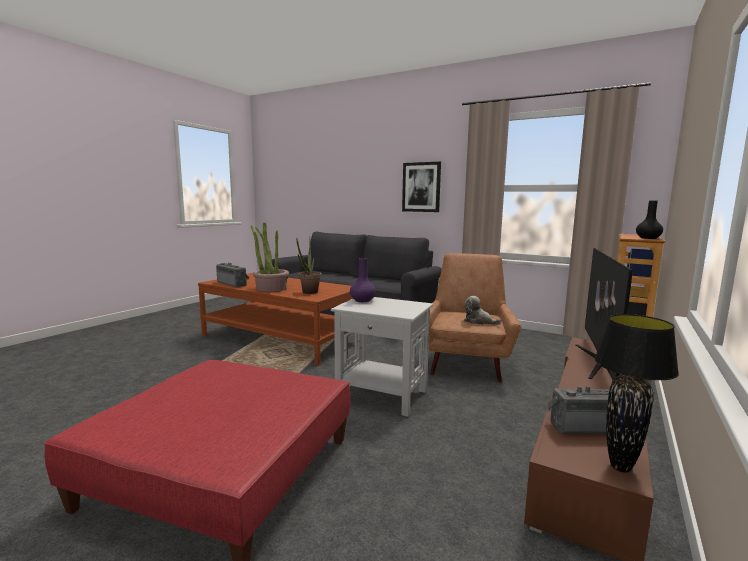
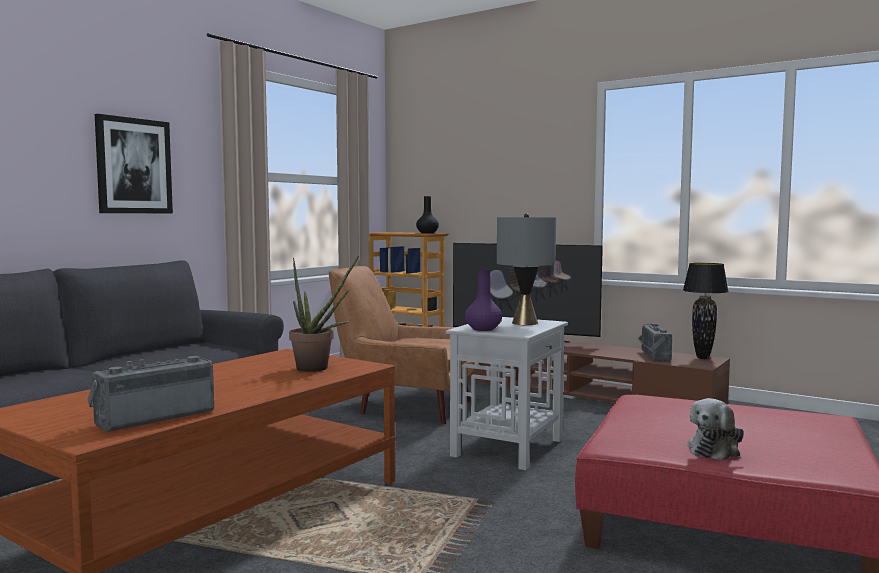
camera: 85 degrees left, 5 degrees down
(271, 288) = (253, 388): potted plant -> none
(396, 308) = (524, 323): none -> grey table lamp
(478, 321) = (441, 341): plush toy -> plush toy (715, 450)

